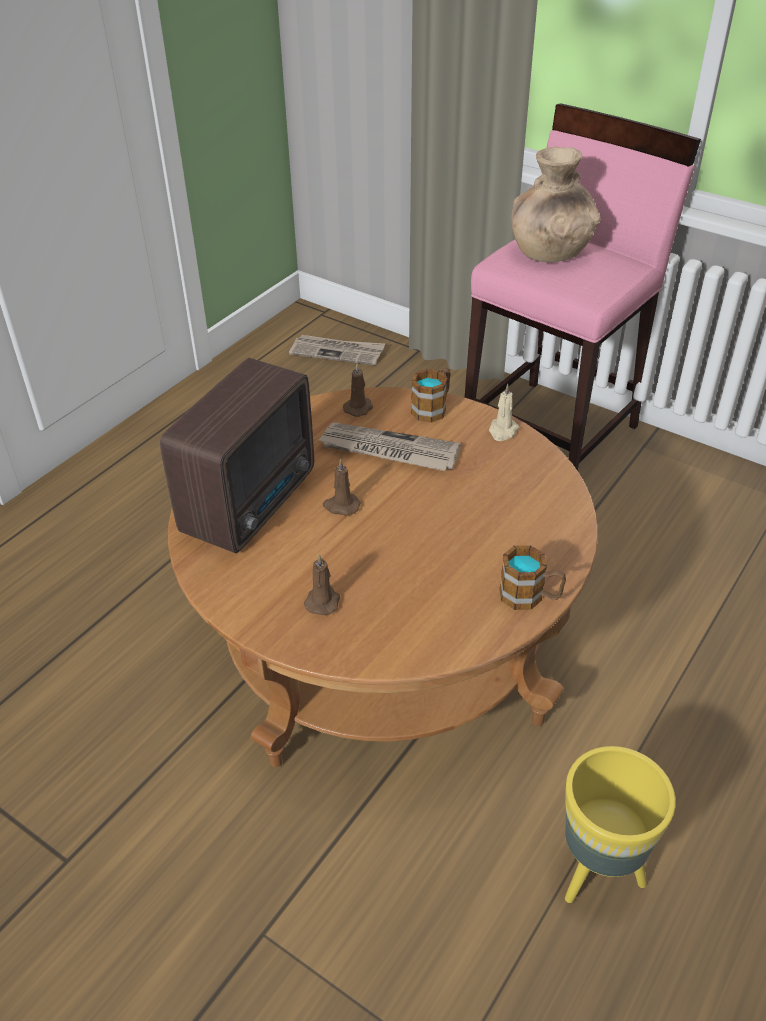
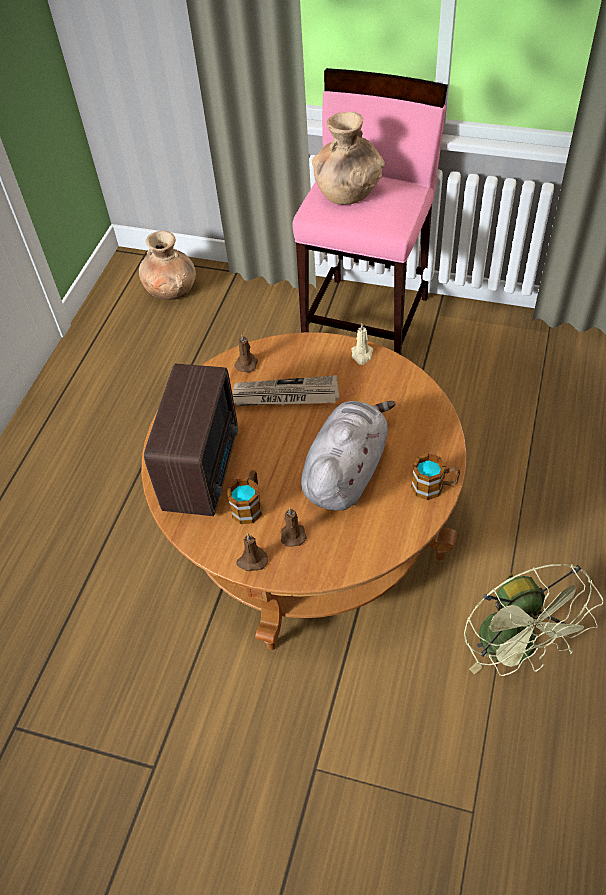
camera: 15 degrees left, 10 degrees up
(337, 352) = (172, 290): newspaper -> brown vase
(341, 506) = (271, 453): brown candle -> brown candle (252, 561)
(424, 550) = (346, 471): none -> grey plush toy
(433, 408) = (302, 348): mug -> mug (249, 505)
(598, 870) = (516, 649): yellow planter -> green fan

